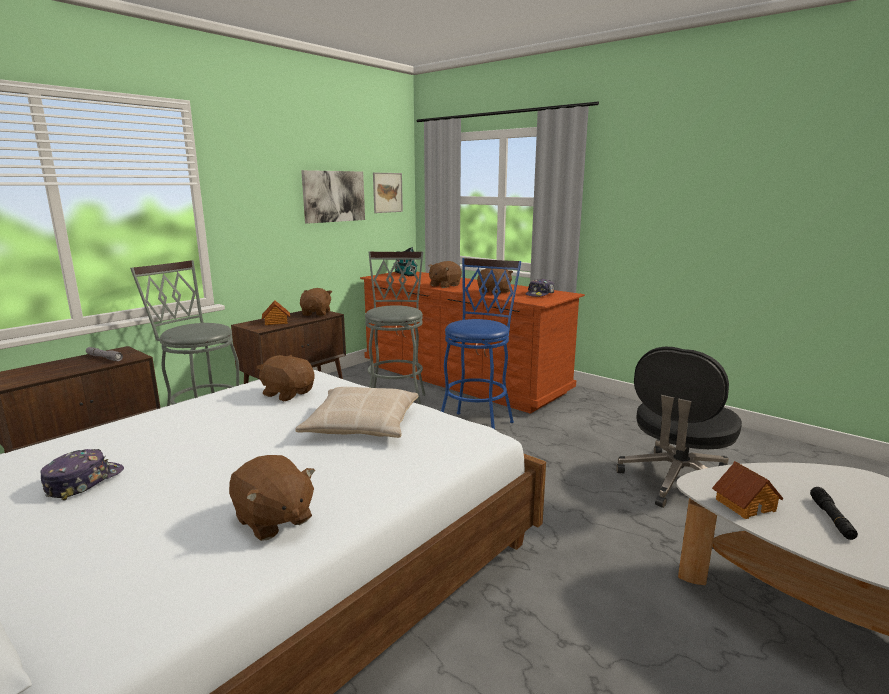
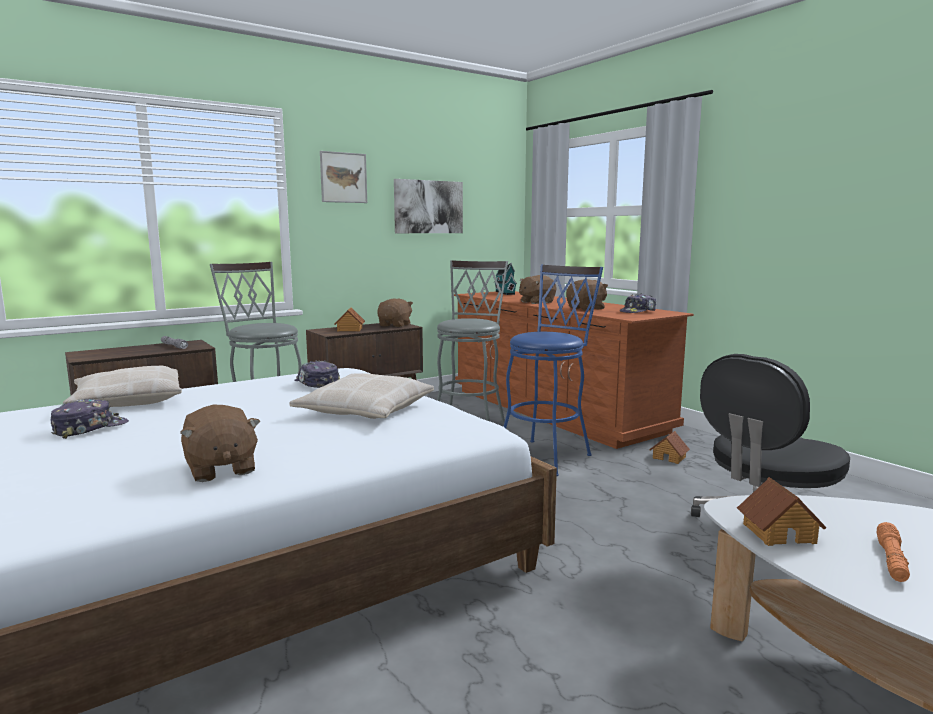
camera: 15 degrees right, 5 degrees down
(98, 437) = (127, 400): none -> beige pillow
(288, 393) = (316, 383): brown plush toy -> cap
(387, 192) = (491, 205): picture -> picture (343, 177)
(575, 417) = (669, 457): none -> toy house
(831, 519) = (891, 560): black flashlight -> orange flashlight

